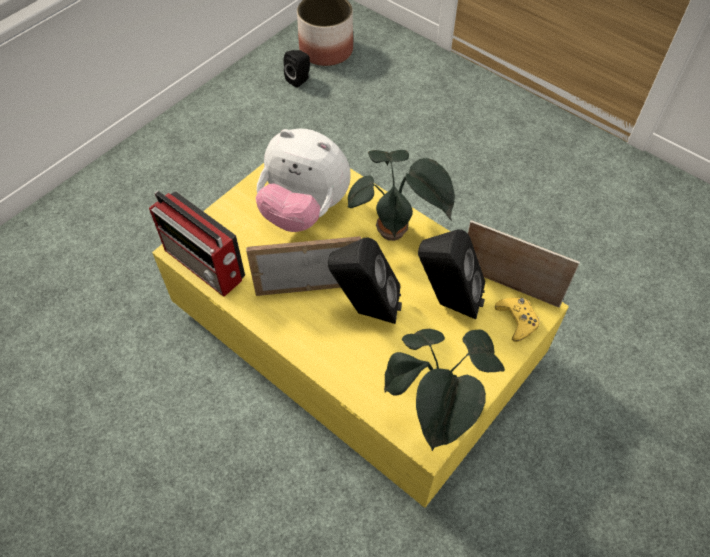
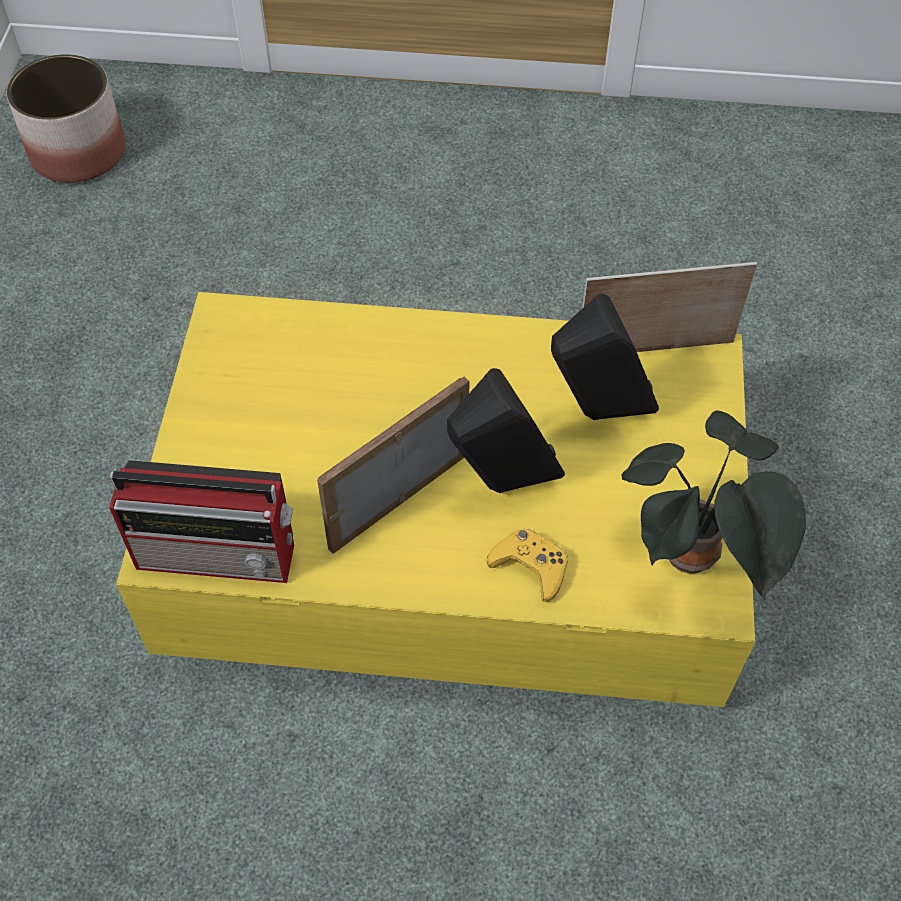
camera: 35 degrees left, 0 degrees up
(299, 80) = (71, 217): black speaker -> none
(304, 210) = (301, 395): plush toy -> none
(395, 232) = (454, 357): potted plant -> none
(517, 320) = (698, 387): yellow game controller -> yellow game controller (530, 567)

